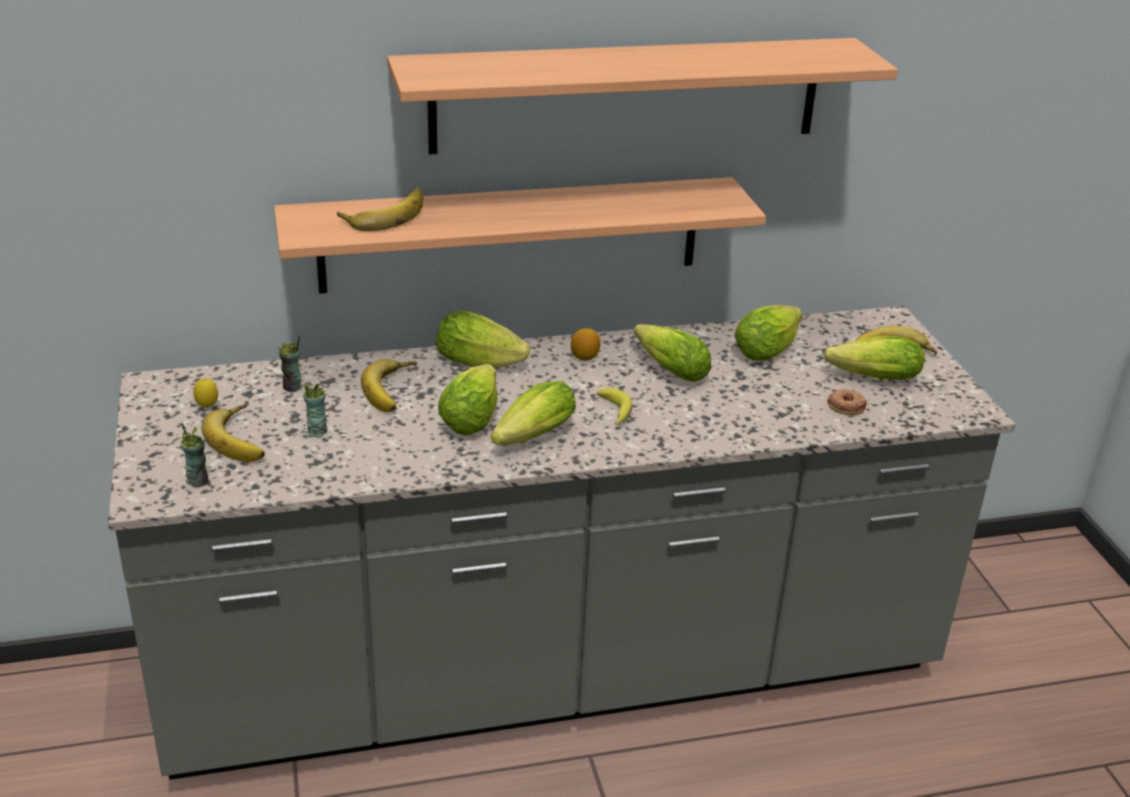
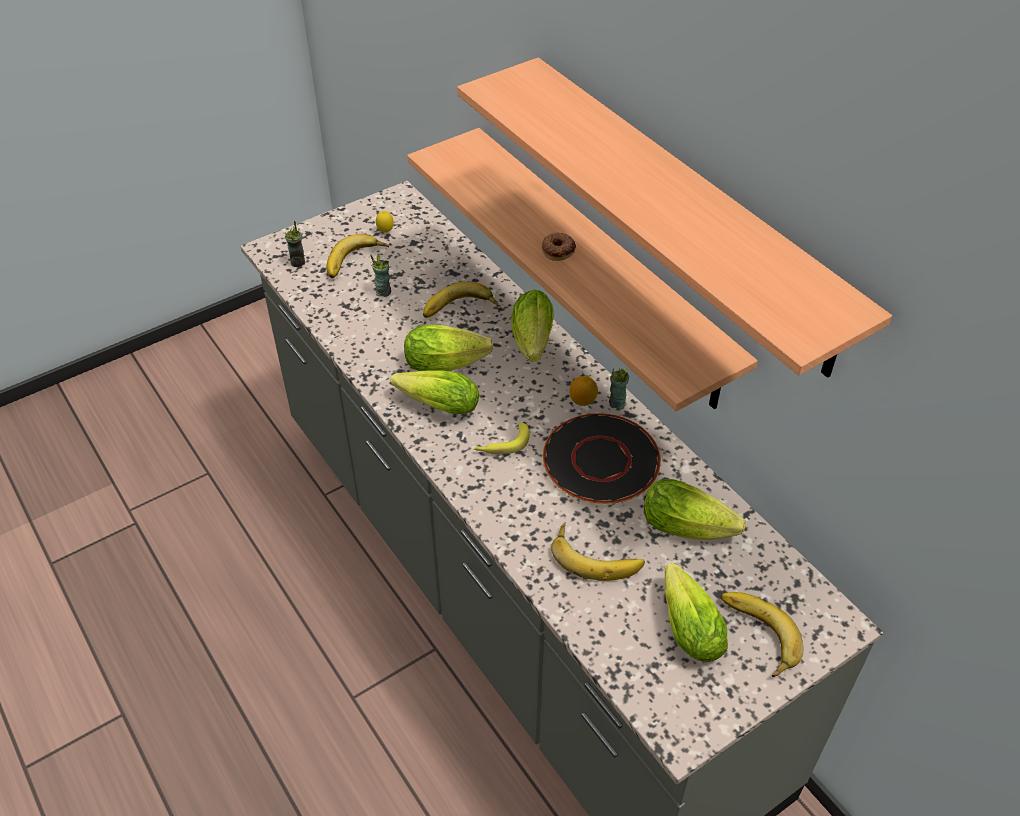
camera: 70 degrees right, 15 degrees up
(292, 387) = (434, 259): cup -> cup (617, 403)
(384, 214) = (498, 180): banana -> banana (597, 555)
(667, 368) = (600, 460): lettuce -> black plate
(846, 405) = (618, 612): donut -> donut (558, 249)

